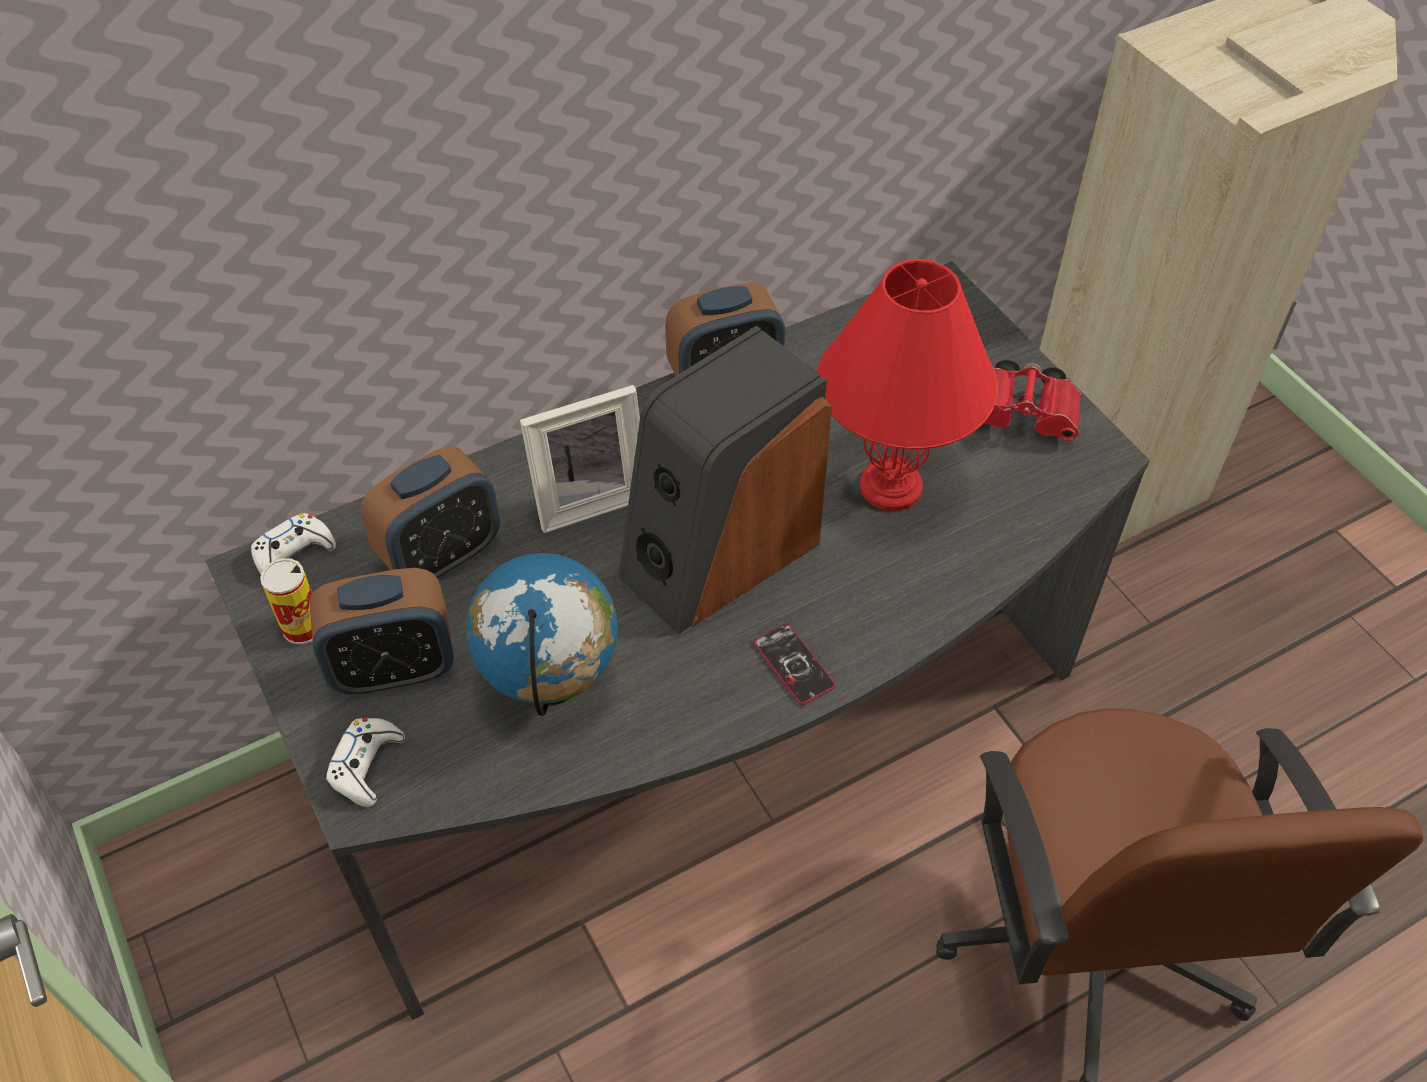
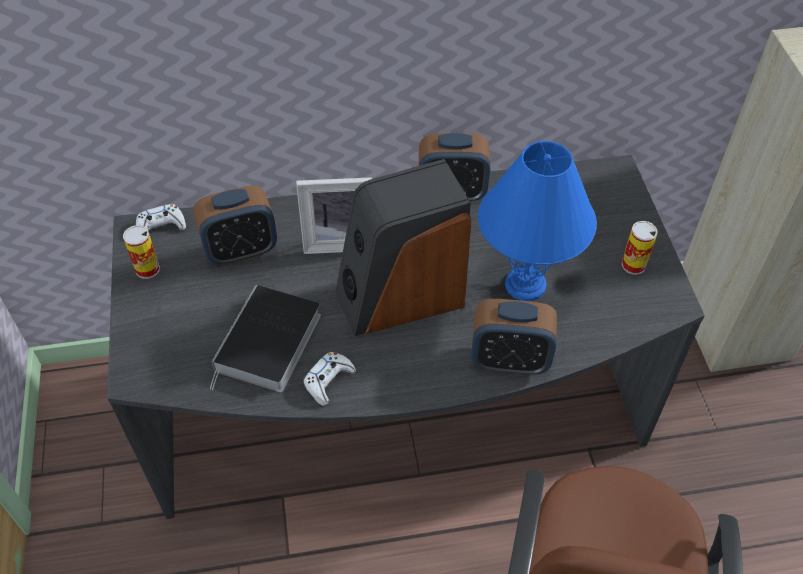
camera: 20 degrees right, 0 degrees up
(366, 766) = (146, 357): white game controller -> white game controller (328, 381)
(394, 669) = (186, 307): alarm clock -> alarm clock (509, 360)
(553, 688) = (268, 345): globe -> book
(793, 665) = (415, 375): phone -> none
(890, 488) = (524, 285): red table lamp -> blue table lamp
(1025, 416) = (633, 265): red binoculars -> can

